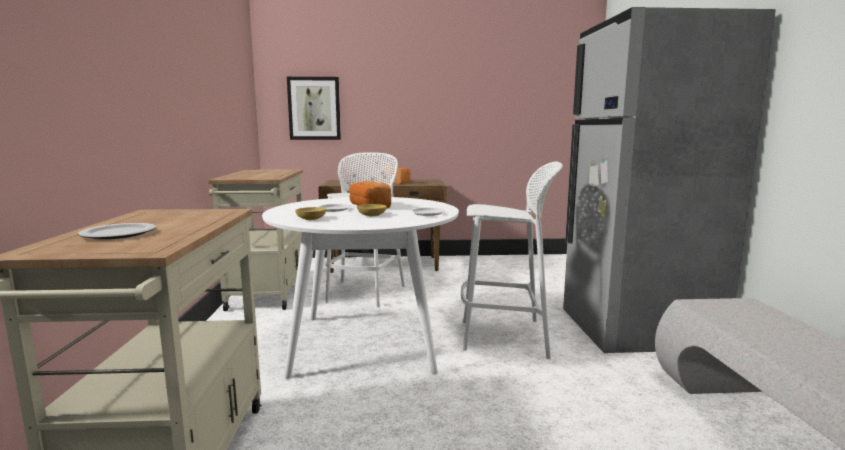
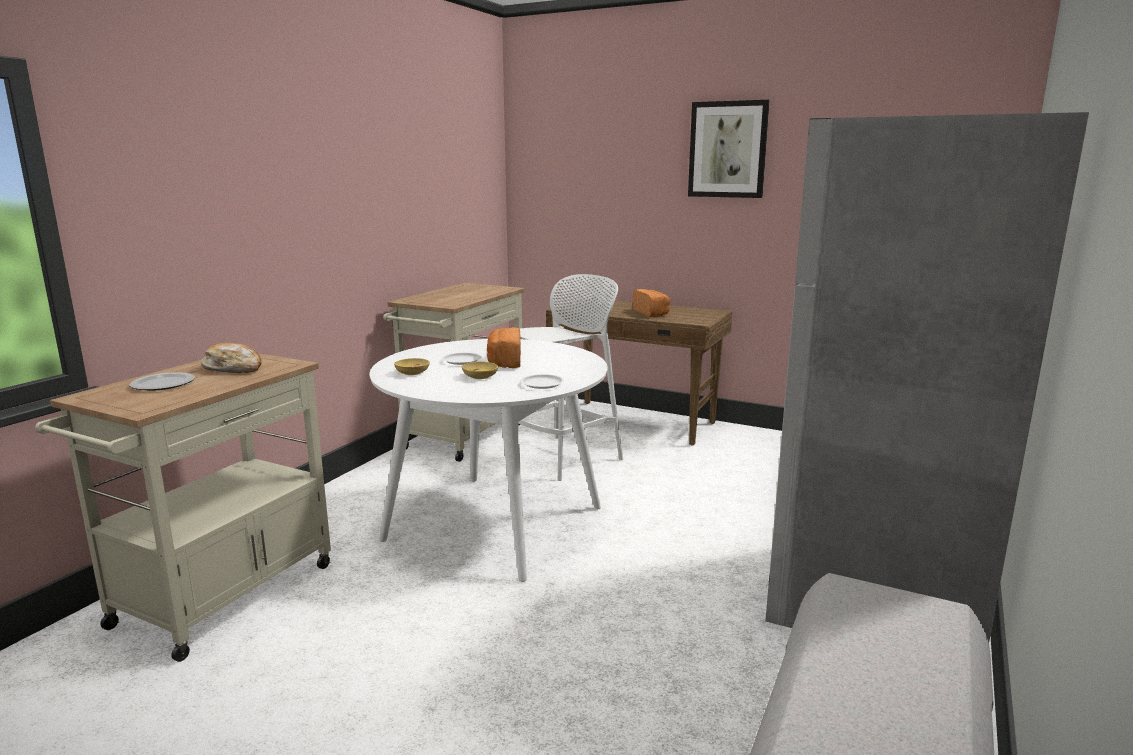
camera: 30 degrees right, 5 degrees up
(173, 218) = (233, 368): none -> bread
(314, 108) = (571, 201): picture -> picture (728, 149)
(506, 337) = (662, 561): white stool -> none

